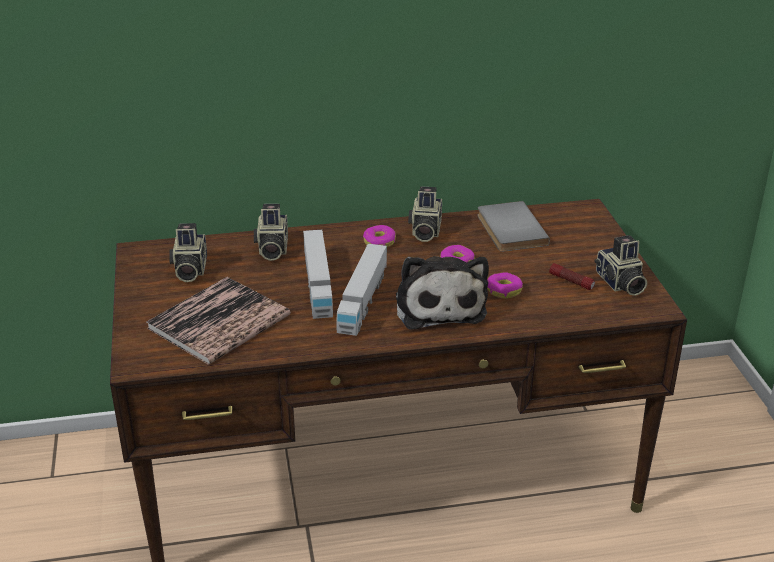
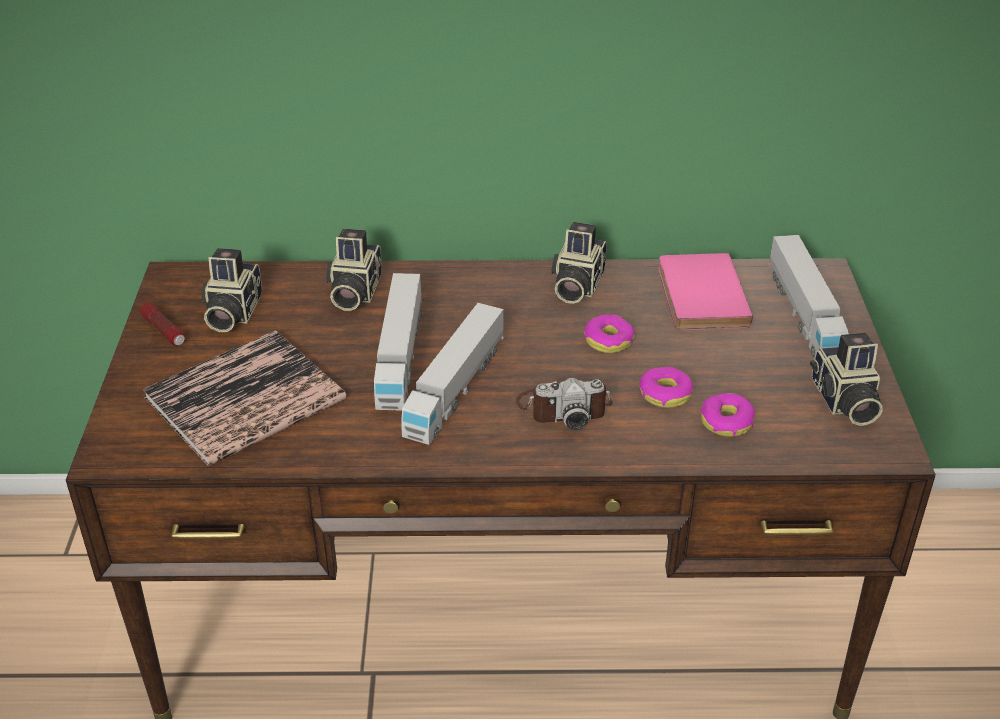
camera: 10 degrees right, 5 degrees up
(379, 242) = (506, 296): donut -> donut (726, 422)
(439, 305) = (563, 408): plush toy -> camera
(509, 230) = (698, 296): grey book -> pink book
(571, 281) = (770, 390): flashlight -> flashlight (164, 331)
(580, 234) = (803, 314): none -> toy truck

